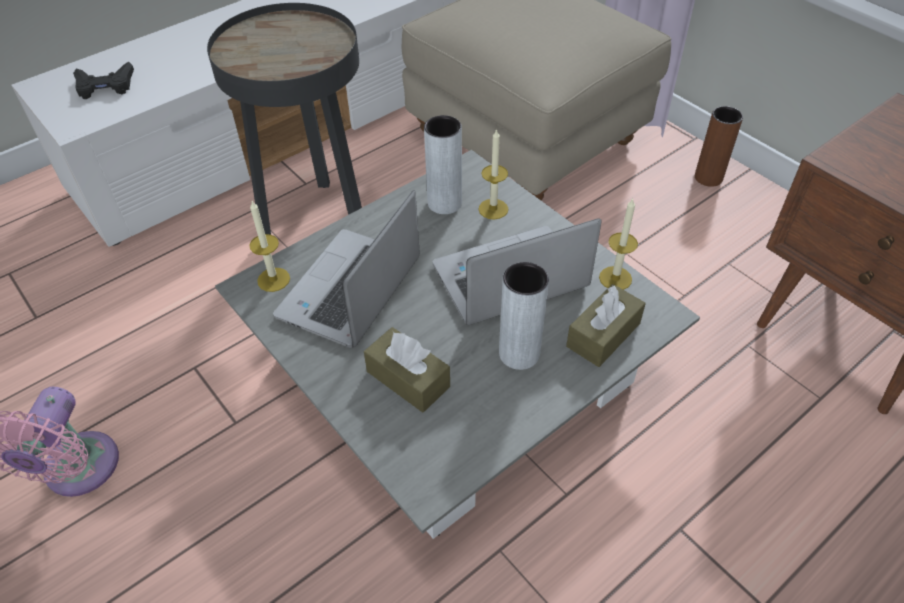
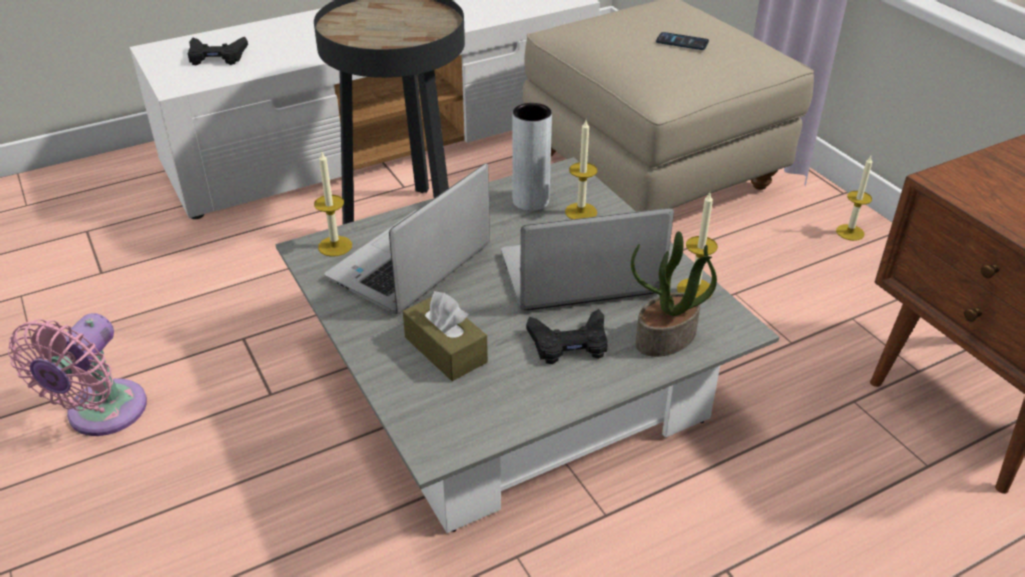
camera: 10 degrees right, 10 degrees down
(519, 353) = (569, 343): grey vase -> black game controller
(552, 23) = (682, 42): none -> phone
(603, 335) = (666, 338): brown tissue box -> potted plant
(708, 178) = (850, 232): brown vase -> candle

